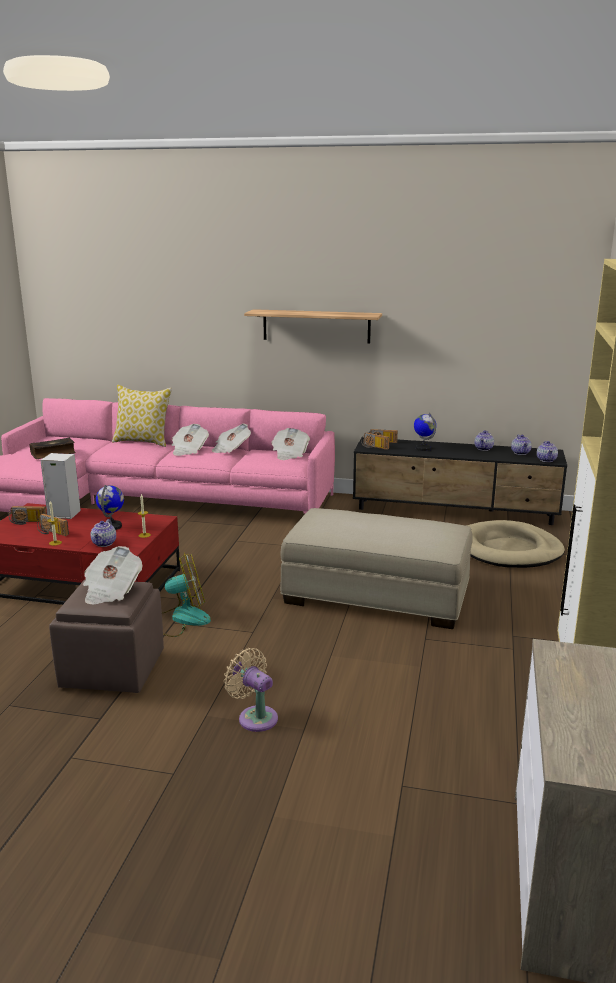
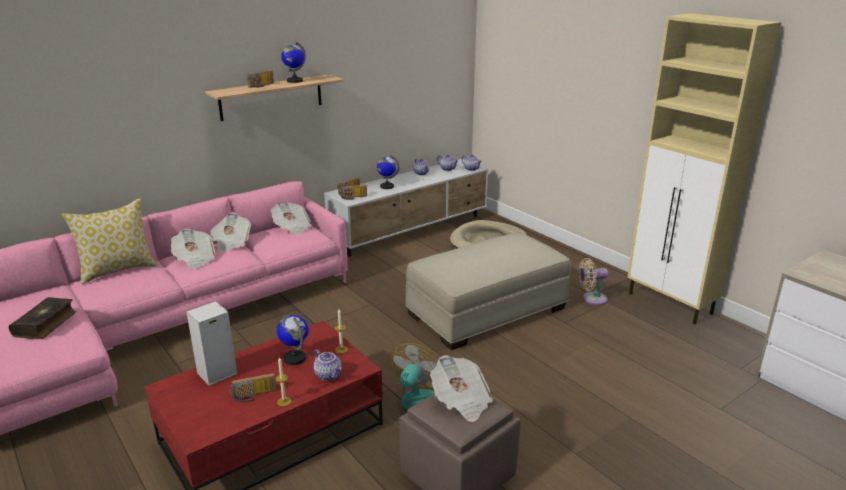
camera: 50 degrees left, 5 degrees up
(27, 522) = (201, 402): radio -> radio (262, 86)
(255, 717) = (597, 431): beige fan -> beige fan (591, 299)
(335, 312) = (294, 81): none -> globe
(455, 512) = (411, 231): black tv stand -> white tv stand

